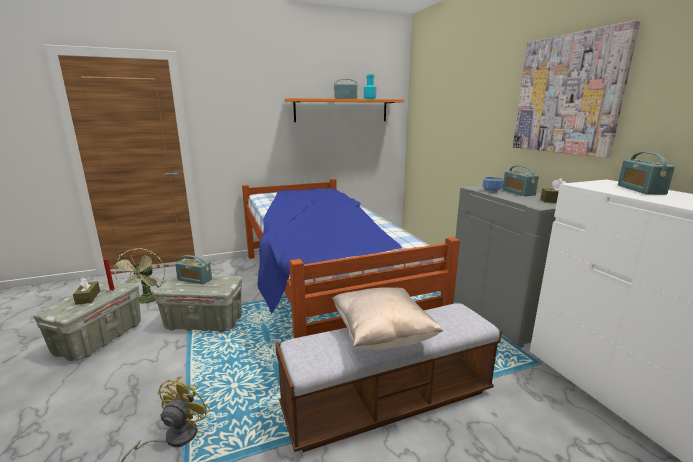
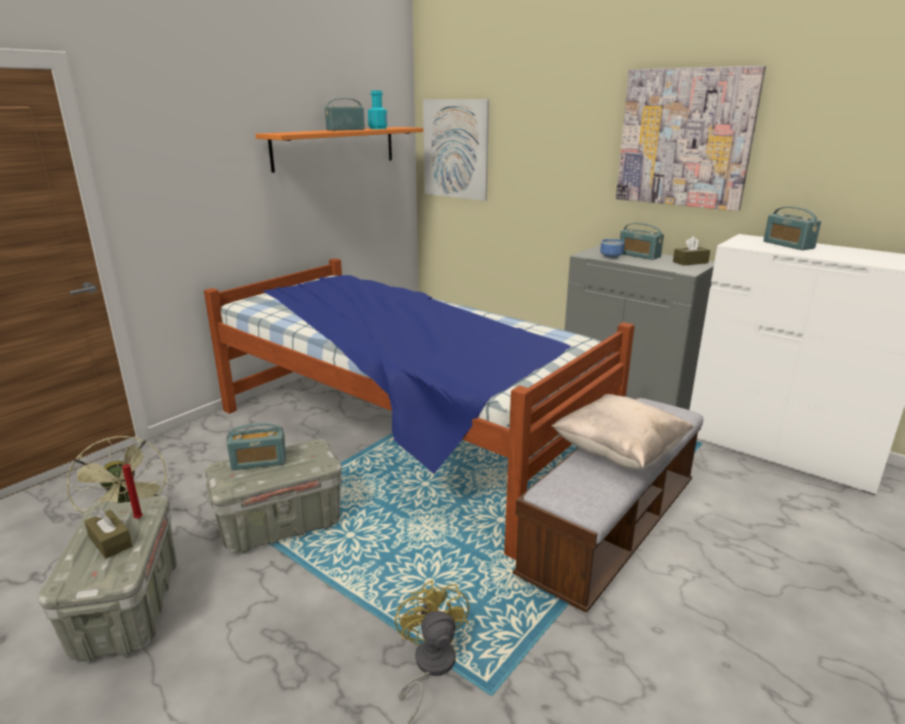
camera: 30 degrees left, 5 degrees up
(425, 114) = (455, 149): none -> picture

